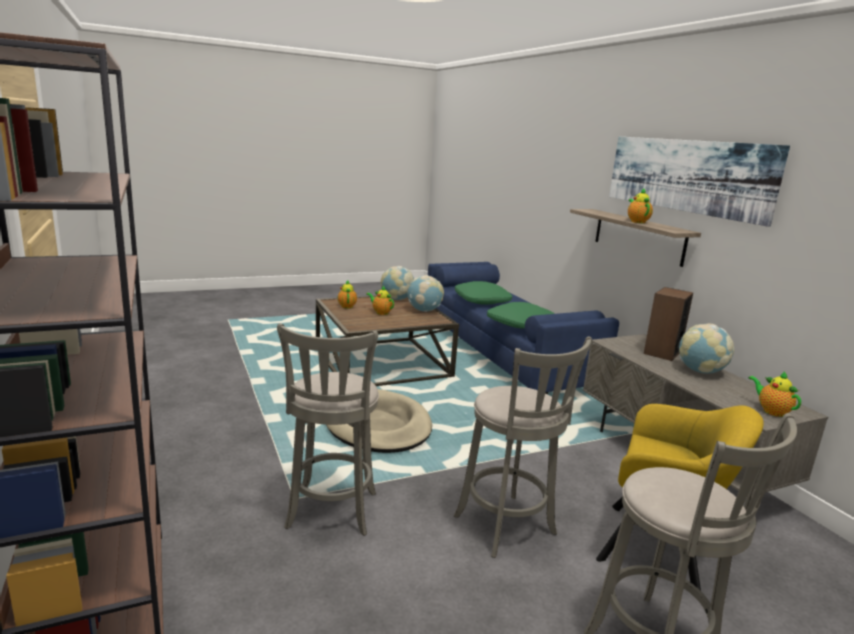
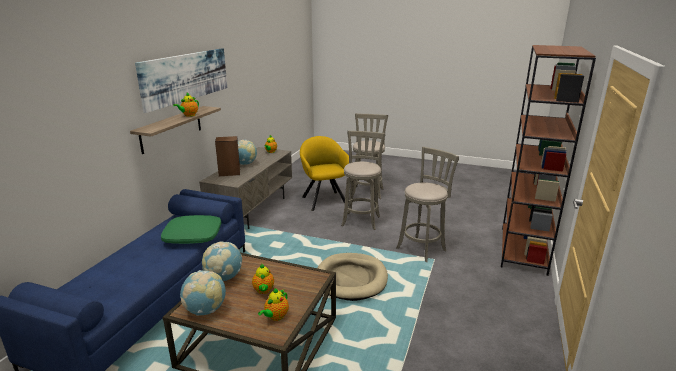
camera: 135 degrees left, 5 degrees up
(482, 300) = (138, 274): green pillow -> none

